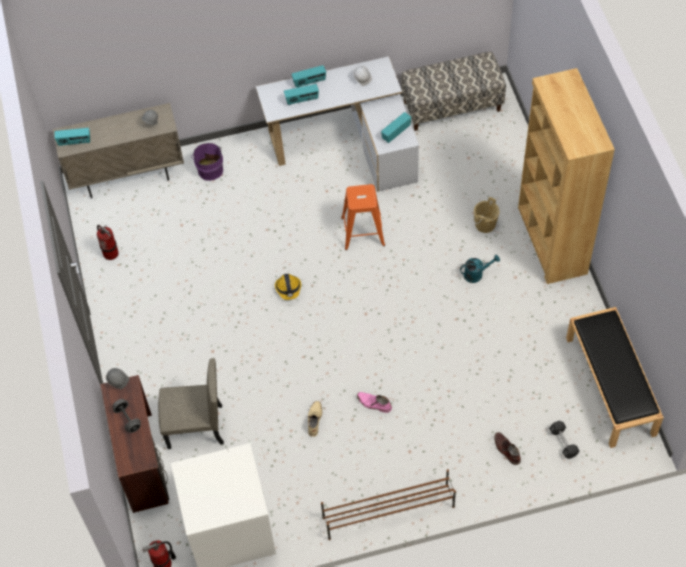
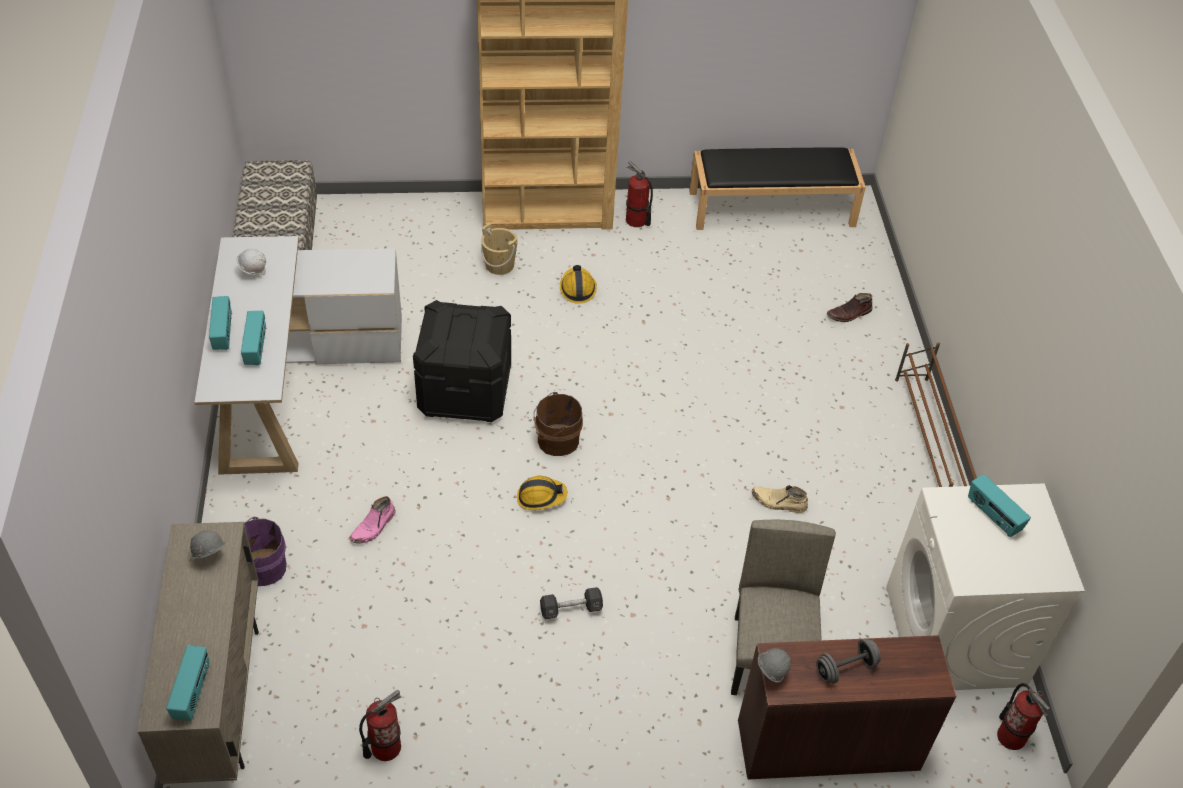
camera: 85 degrees left, 10 degrees down
(335, 288) = (556, 440): none -> brown bucket
(362, 232) = (465, 392): orange stool -> black storage box
(374, 403) = (762, 431): pink boot -> pink boot (373, 527)
(396, 133) = (361, 267): radio -> radio (993, 516)
(476, 274) = (577, 289): turquoise watering can -> hard hat
(561, 297) = (636, 221): none -> fire extinguisher
(563, 442) = (844, 263): black dumbbell -> black dumbbell (571, 609)

